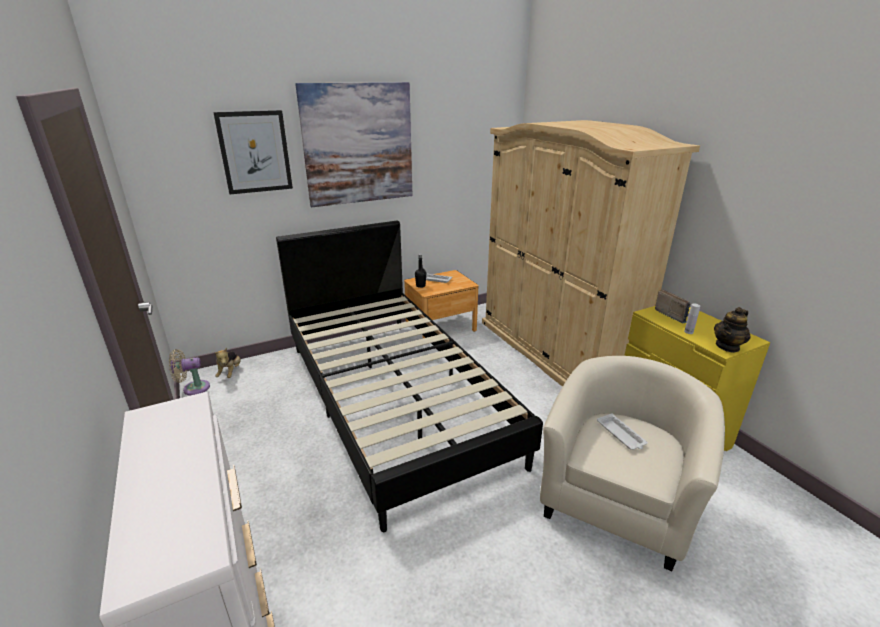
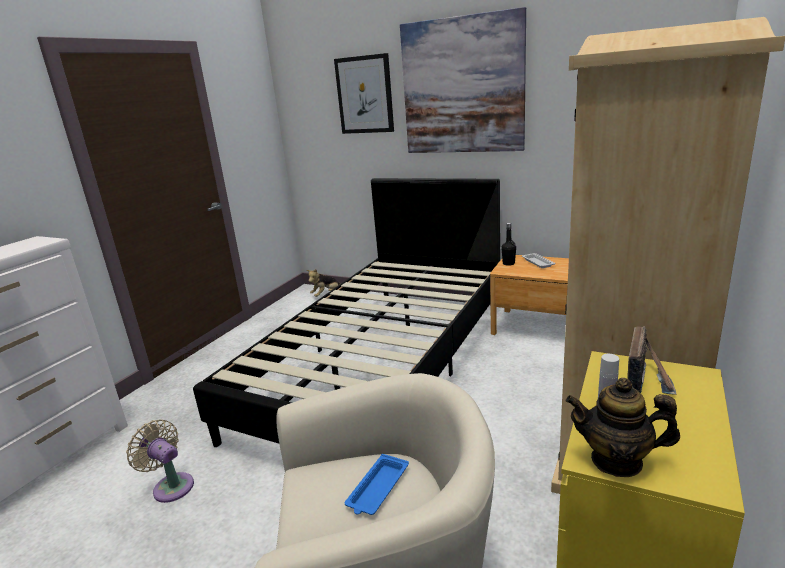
camera: 55 degrees right, 5 degrees down
(193, 388) = (294, 296): beige fan -> beige fan (171, 486)
(621, 435) = (377, 489): white tray -> blue tray

